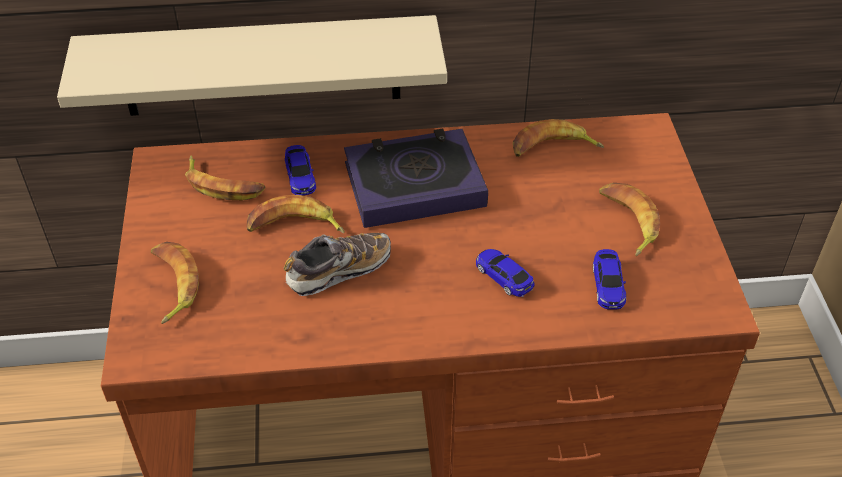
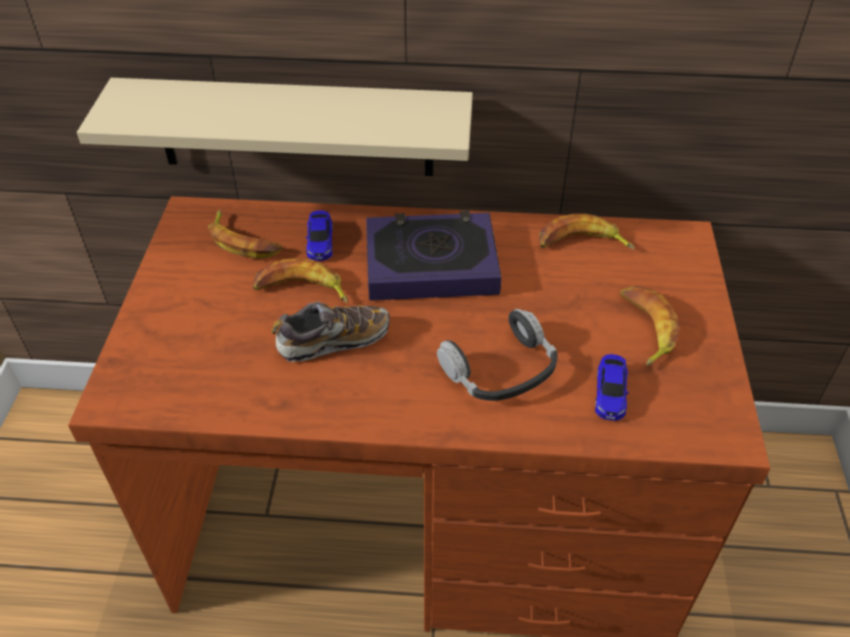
camera: 10 degrees right, 0 degrees up
(172, 284) = (166, 332): banana -> none
(503, 277) = (501, 369): toy car -> headphones

